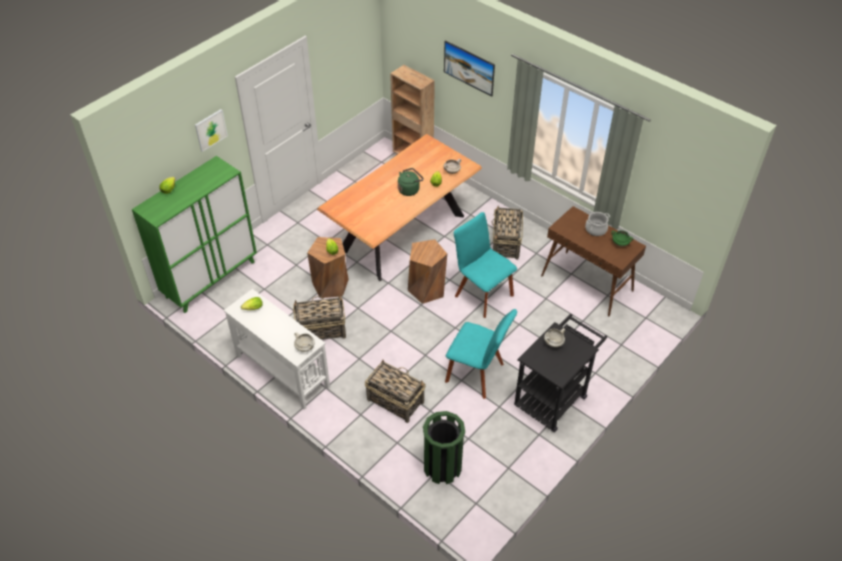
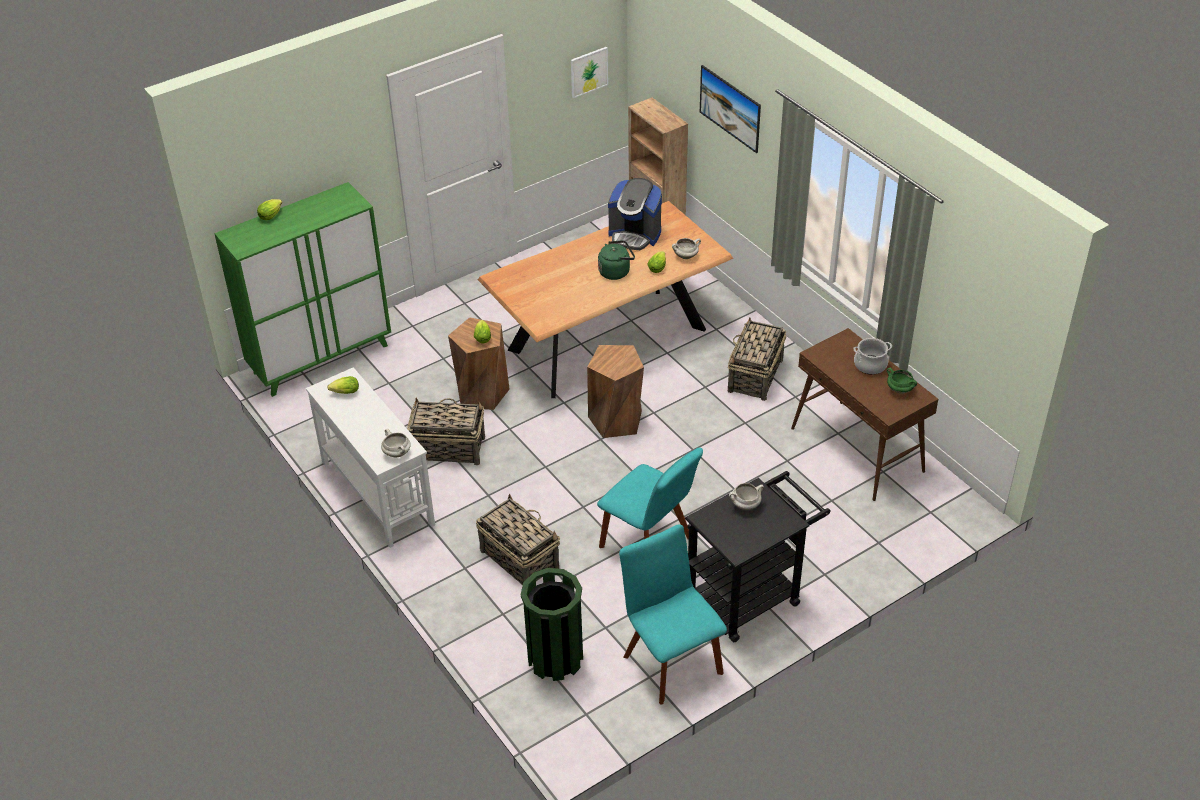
camera: 15 degrees right, 5 degrees down
(210, 130) = (343, 144): picture -> picture (588, 71)
(413, 161) = (635, 235): none -> coffee machine
(482, 294) = (694, 439): turquoise chair -> turquoise chair (670, 660)

